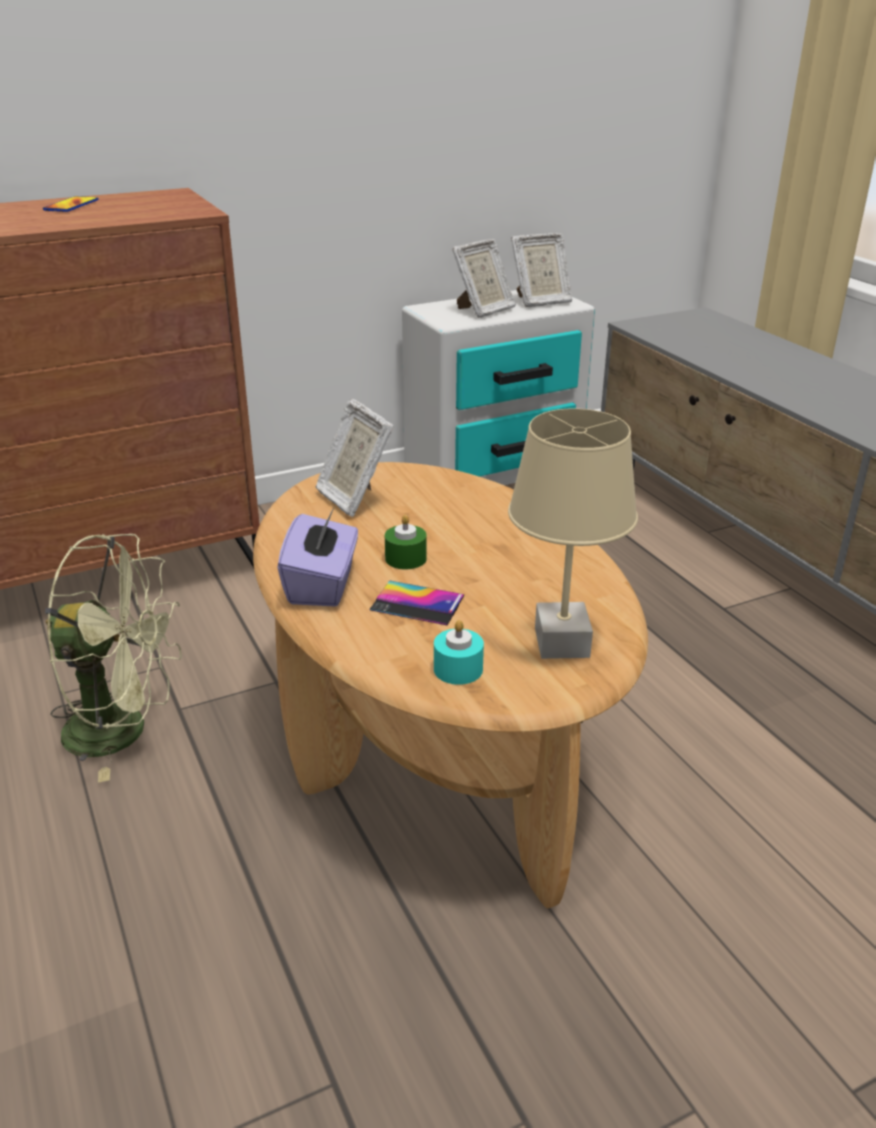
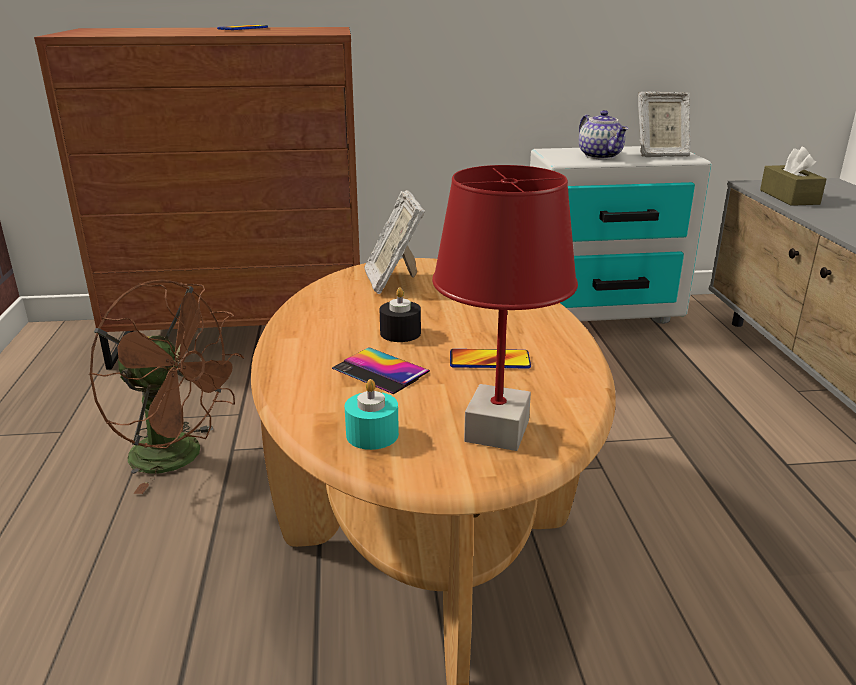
camera: 20 degrees right, 5 degrees down
(124, 731) = (180, 457): green fan -> brown fan
(322, 585) = (308, 342): purple tissue box -> none
(405, 558) = (400, 333): green candle -> black candle
(483, 310) = (601, 156): picture frame -> teapot
(509, 573) = (489, 361): none -> phone
(562, 643) = (497, 432): beige table lamp -> red table lamp
(675, 339) = (789, 197): none -> brown tissue box

